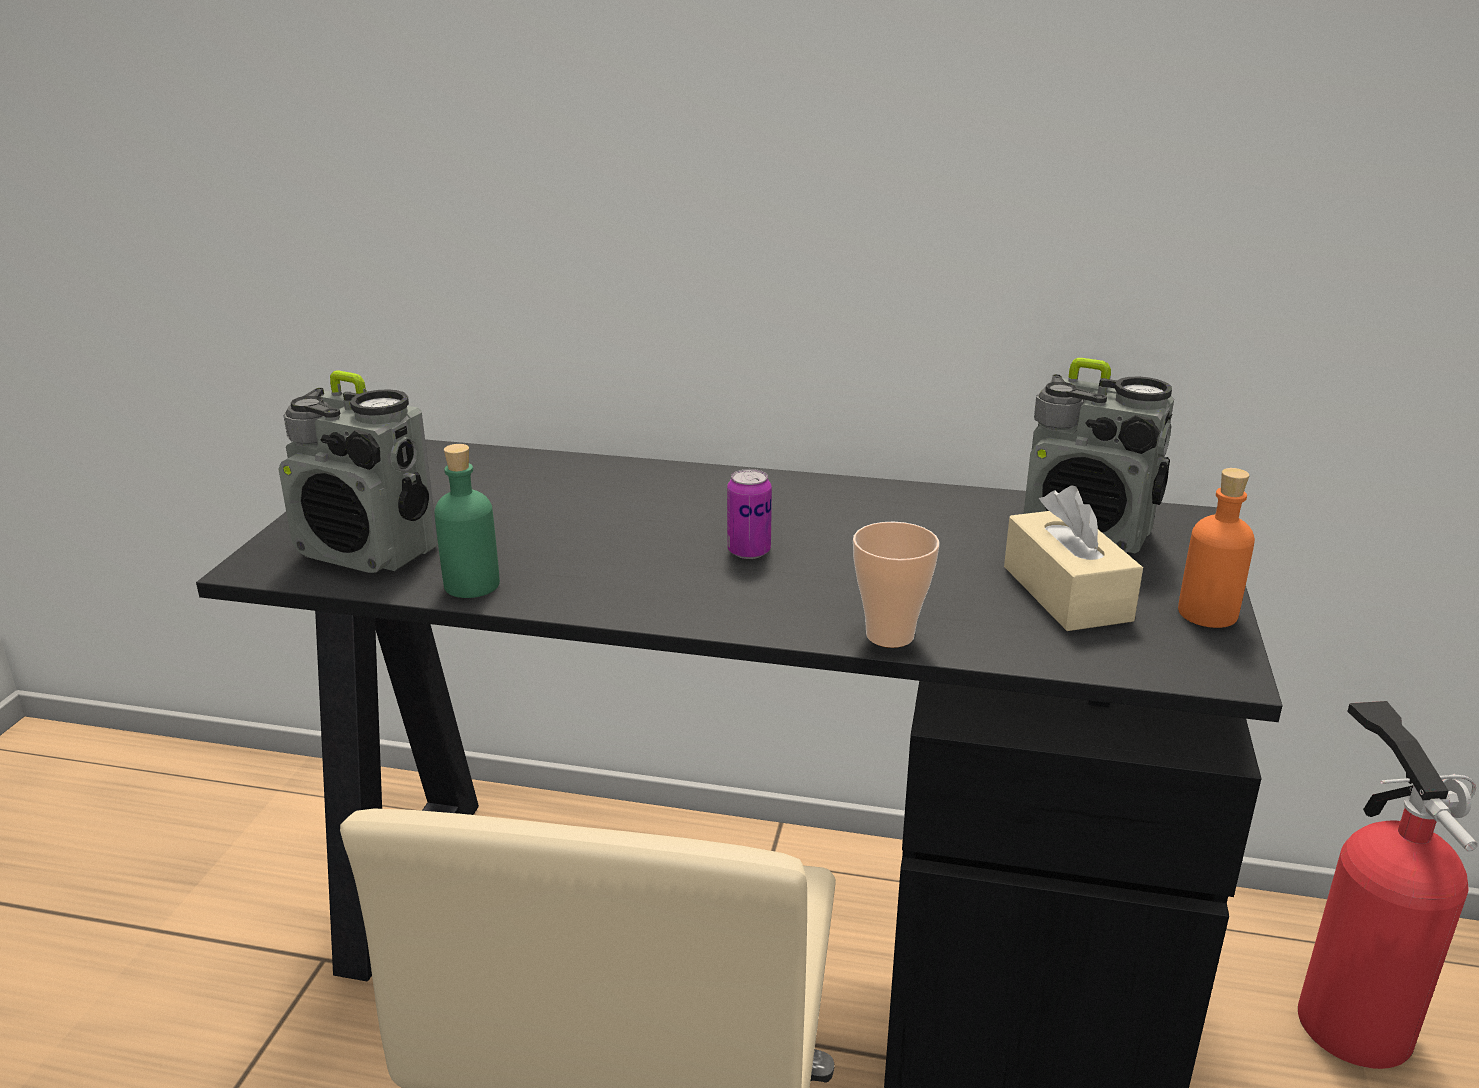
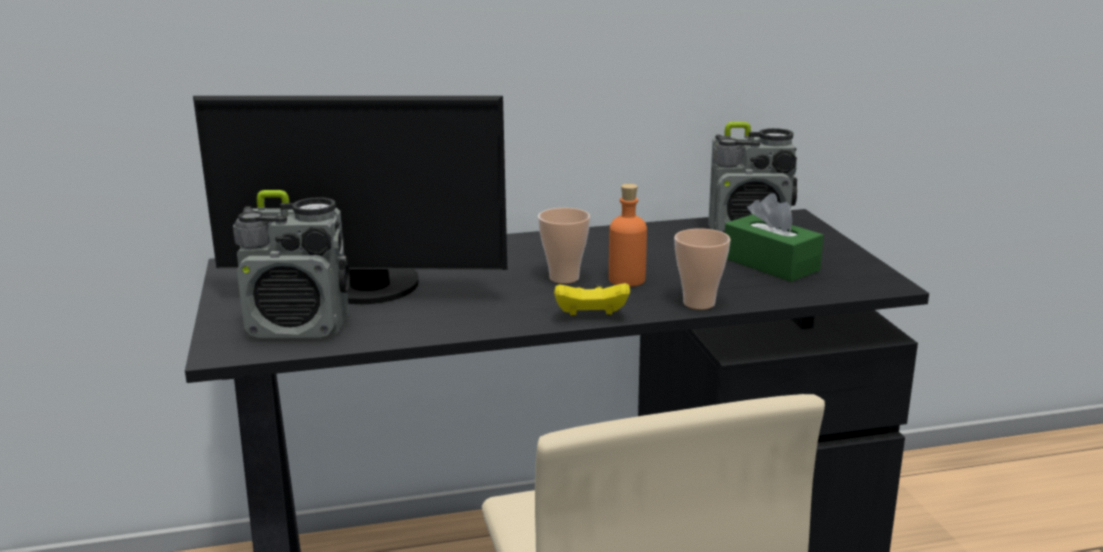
camera: 25 degrees left, 5 degrees down
(471, 585) = (402, 330): green bottle -> none
(498, 515) = (368, 289): none -> monitor
(719, 621) = (591, 316): none -> yellow game controller
(749, 551) = (564, 278): can -> cup
(1066, 593) = (770, 264): beige tissue box -> green tissue box
(1207, 613) = (852, 259): orange bottle -> orange bottle (627, 280)
(1348, 1014) = (926, 509): fire extinguisher -> none

